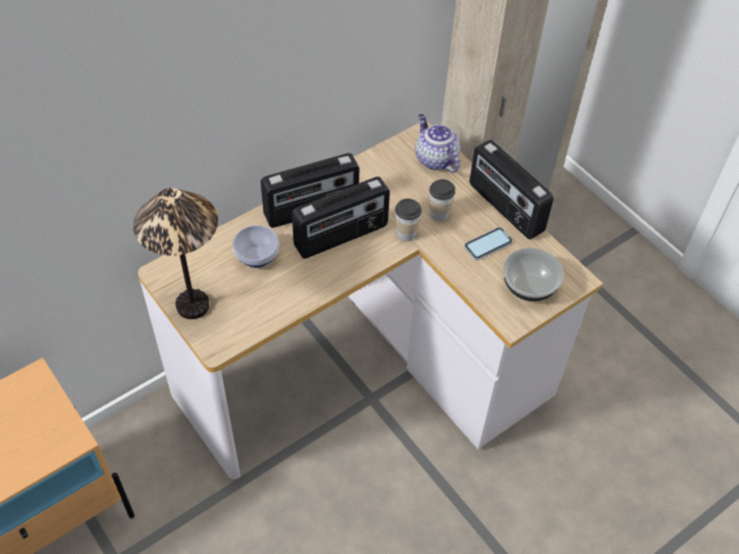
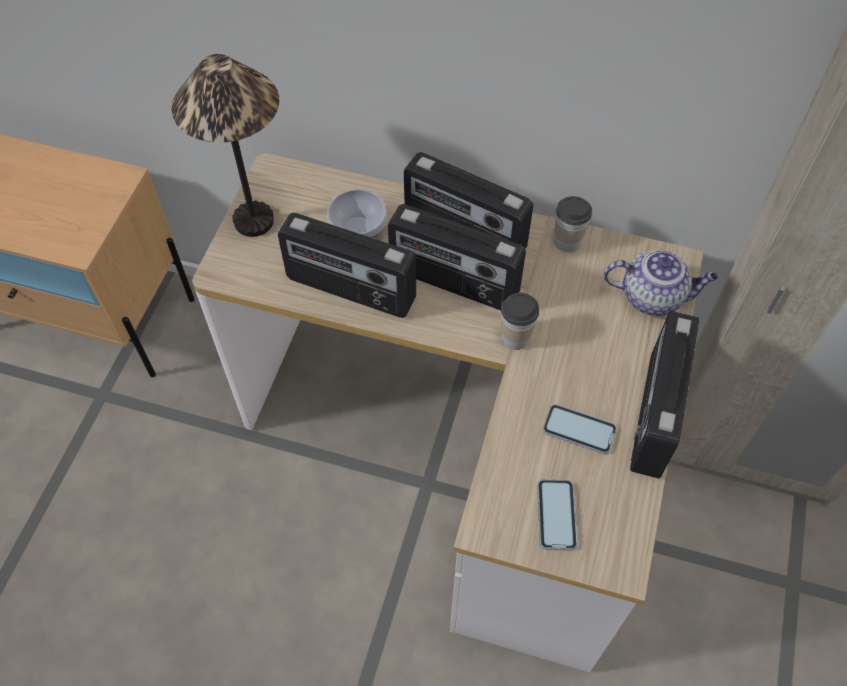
camera: 55 degrees right, 5 degrees up
(298, 288) = (350, 290): none -> radio
(435, 159) = (653, 297): teapot -> teapot turned 75 degrees clockwise
(439, 214) = (576, 352): cup -> cup (567, 242)
(529, 287) = (556, 515): bowl -> phone

